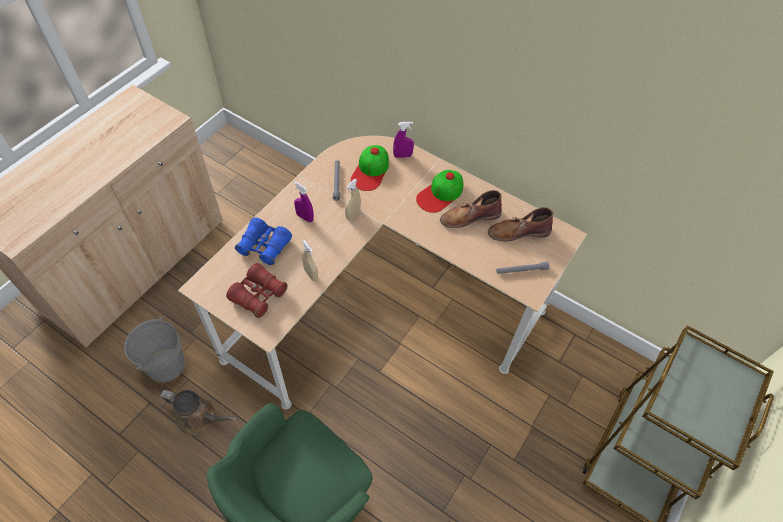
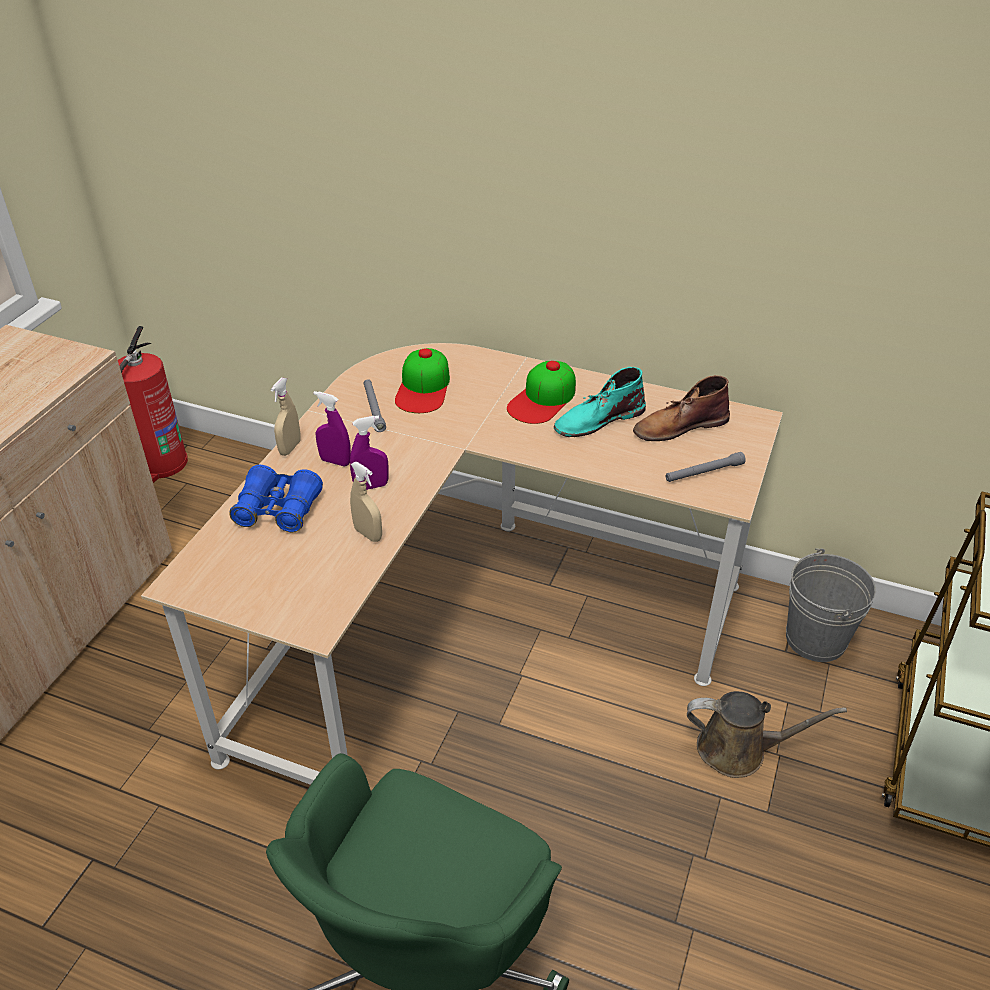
camera: 10 degrees left, 15 degrees down
(166, 365) = (113, 790): grey bucket -> grey bucket (815, 639)
(199, 418) = (194, 865): brown watering can -> brown watering can (738, 750)
(227, 157) = (161, 464): none -> fire extinguisher
(258, 295) = (286, 577): red binoculars -> none
(353, 214) = (413, 445): beige spray bottle -> beige spray bottle (290, 448)
(402, 156) = (467, 362): purple spray bottle -> purple spray bottle (371, 486)
(469, 217) = (598, 419): brown boot -> turquoise boot

